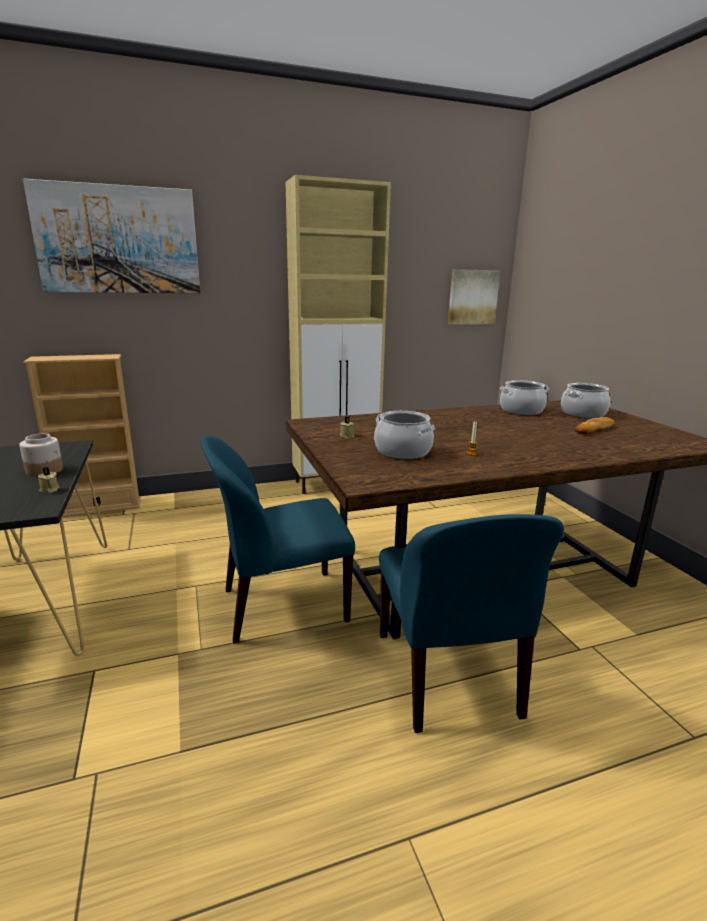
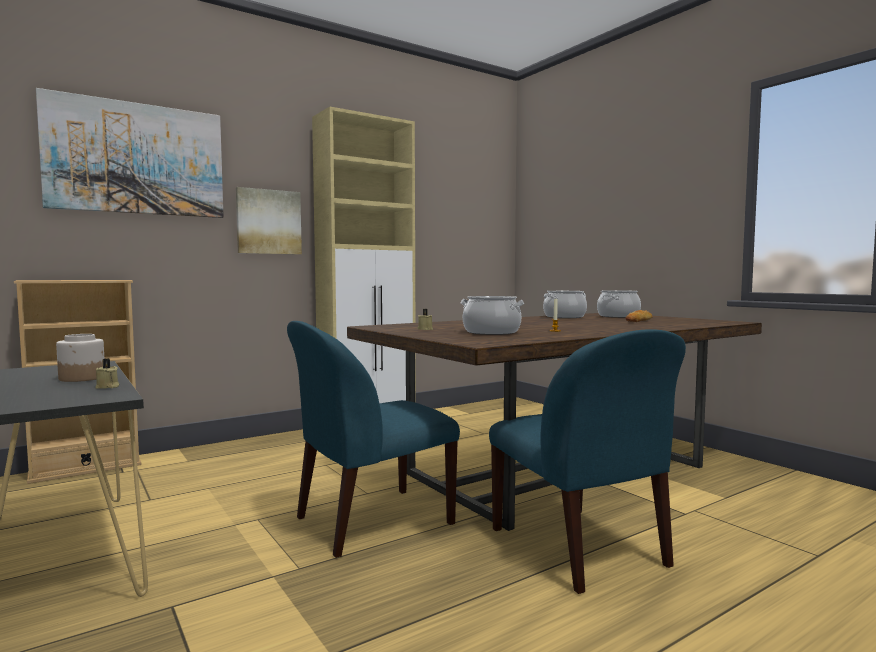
camera: 15 degrees left, 15 degrees down
(472, 297) = (484, 234): picture -> picture (268, 222)

